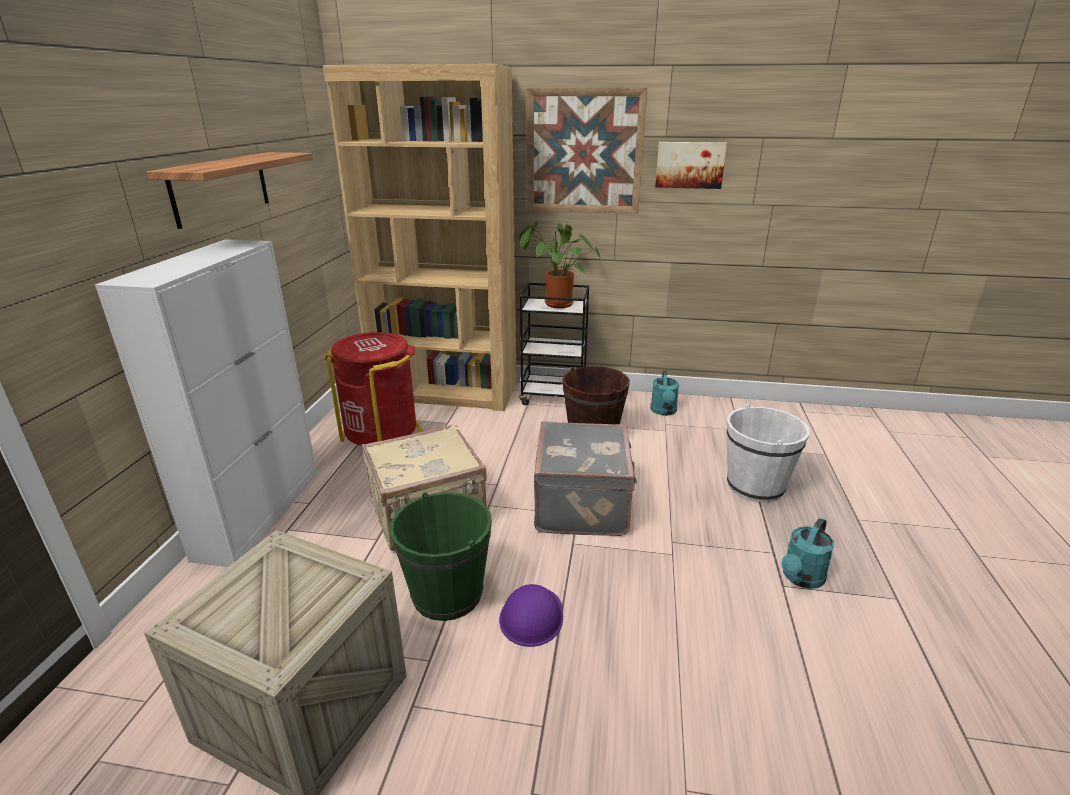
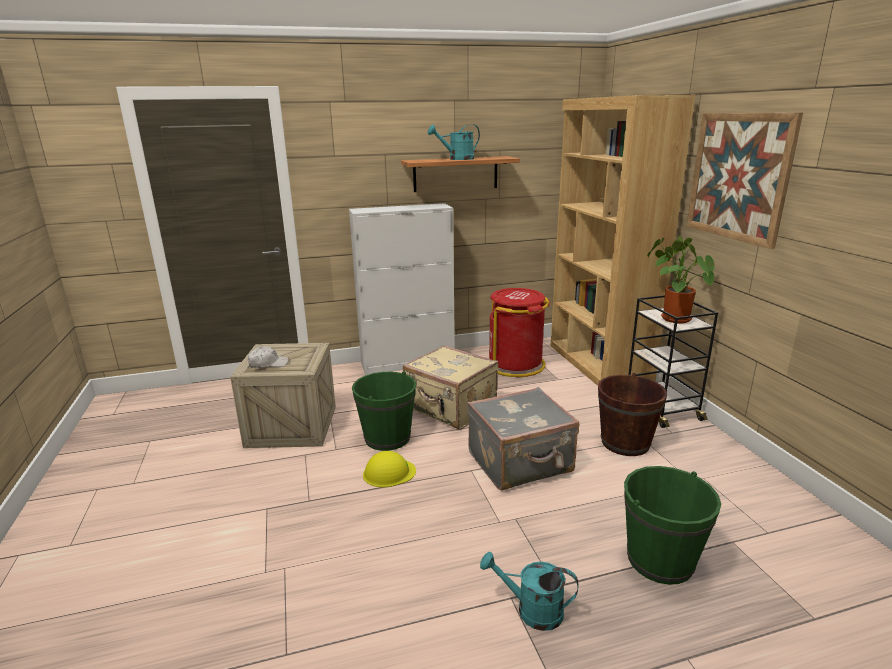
camera: 65 degrees right, 5 degrees down
(278, 624) = (268, 364): none -> white cap
(531, 616) = (389, 473): purple hard hat -> yellow hard hat
(664, 411) = (727, 472): turquoise watering can -> turquoise watering can (457, 159)
(689, 165) = (833, 203): picture -> none
(755, 486) = (660, 560): white bucket -> green bucket

